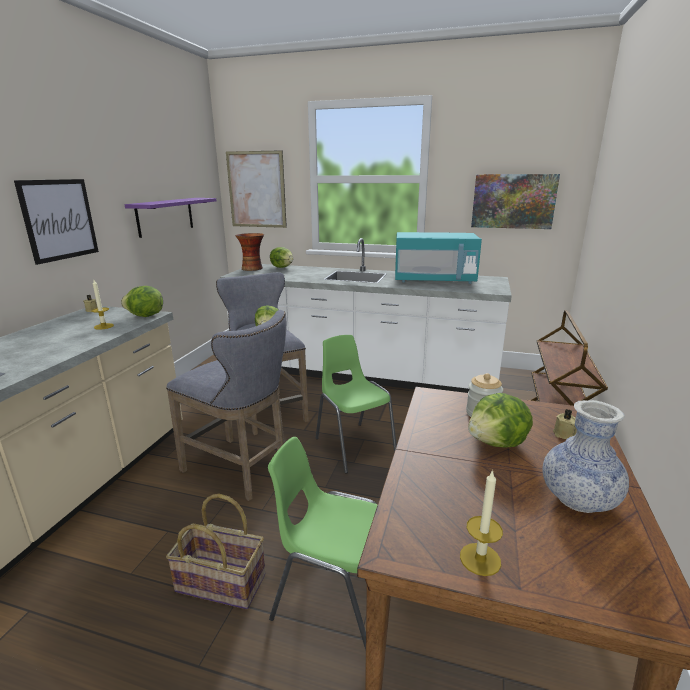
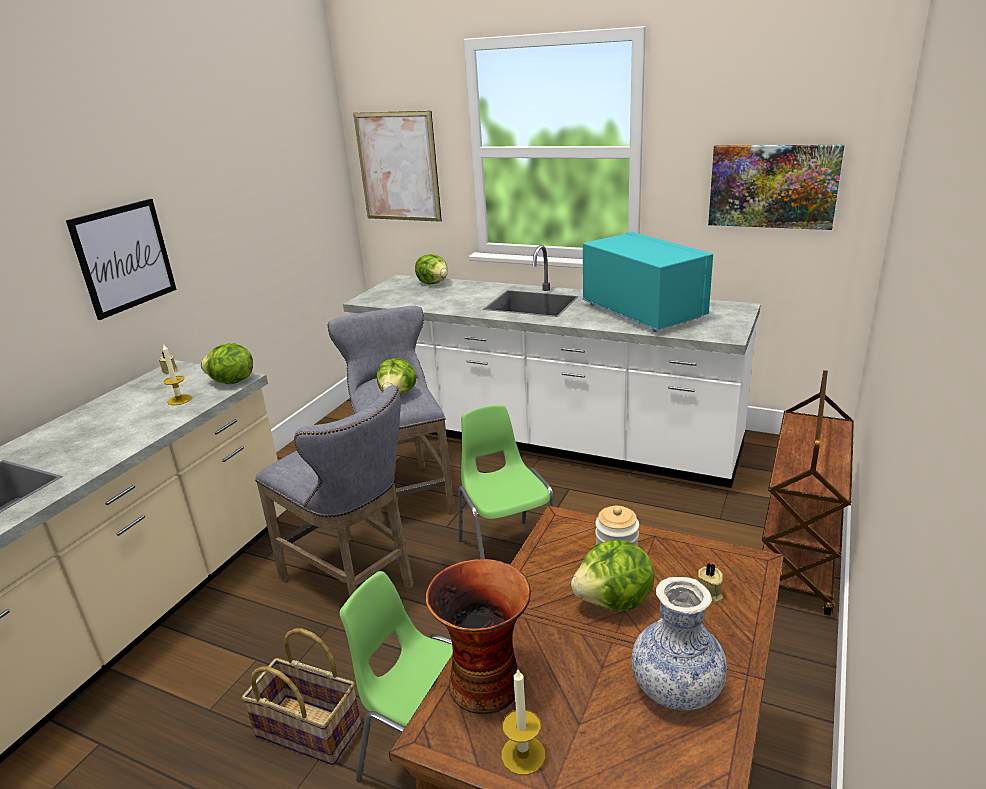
camera: 10 degrees right, 5 degrees up
(165, 216) = (267, 223): purple shelf -> none
(252, 268) = (391, 286): vase -> vase (486, 681)
(434, 280) = (642, 312): turquoise microwave -> turquoise microwave turned 135 degrees counterclockwise

